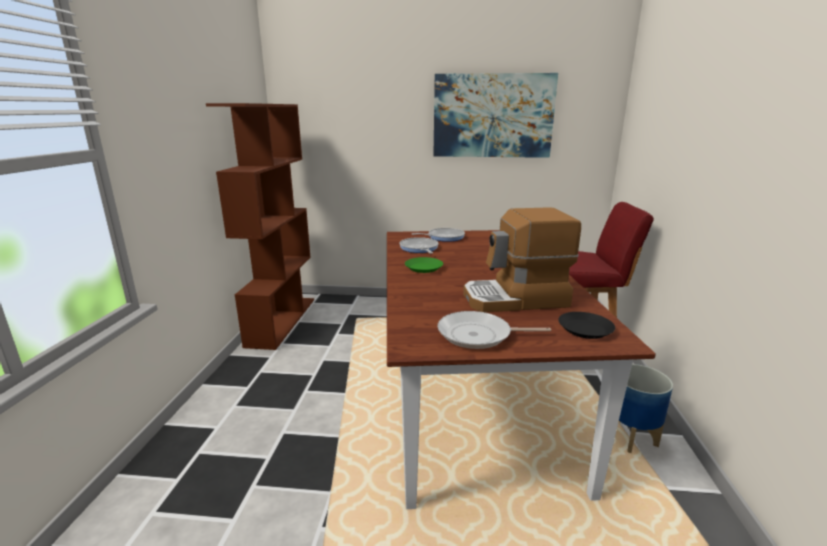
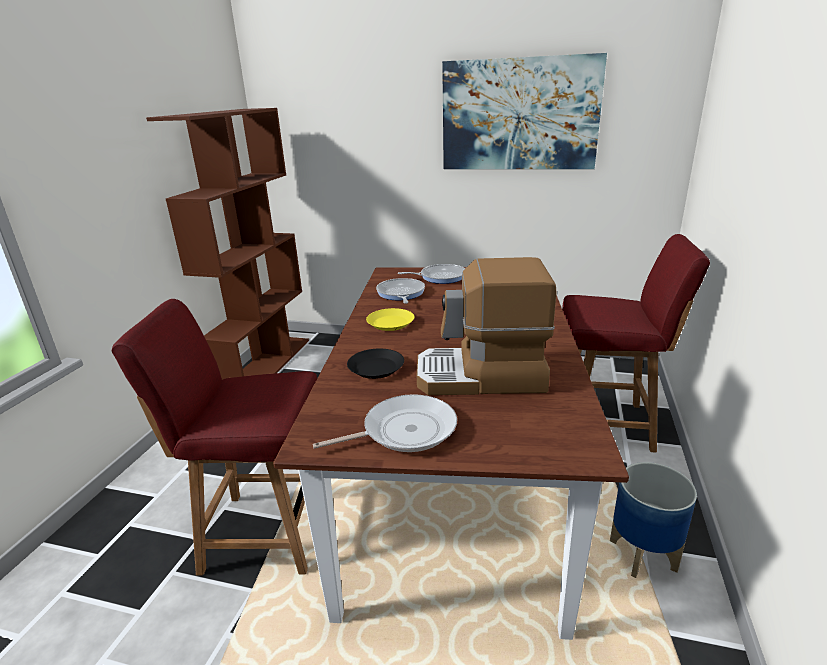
camera: 10 degrees right, 5 degrees up
(324, 447) = (262, 532): none -> red chair
(423, 268) = (390, 323): green plate -> yellow plate
(478, 335) = (404, 431): frying pan -> frying pan turned 150 degrees clockwise
(585, 329) = (549, 430): black plate -> black plate (376, 368)

